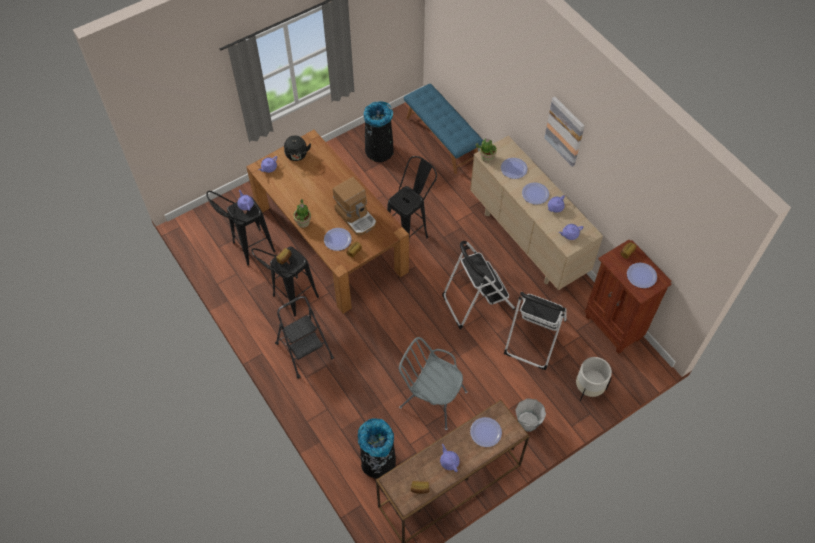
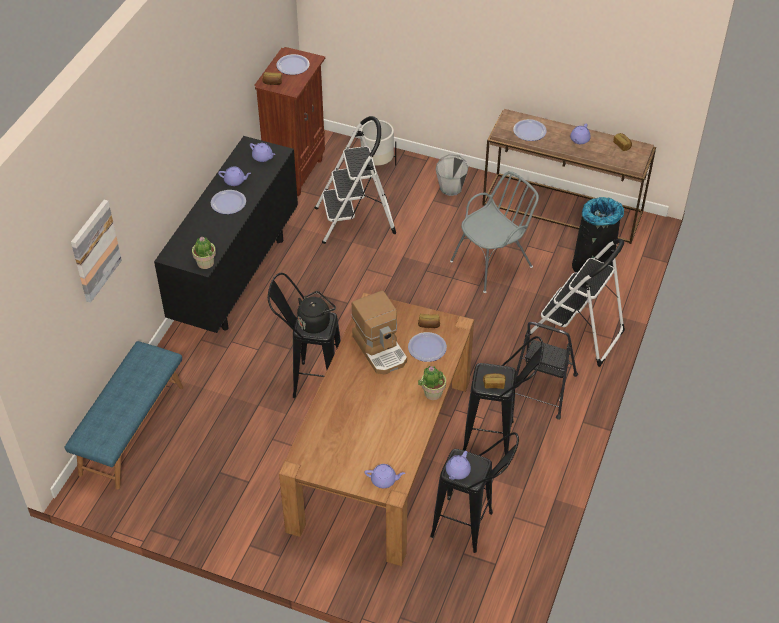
camera: 125 degrees left, 10 degrees down
(296, 155) = (338, 463): black kettle -> black kettle (315, 322)
(356, 217) = (381, 349): coffee machine -> coffee machine turned 135 degrees clockwise
(379, 150) = (199, 486): black trash can -> none
(431, 397) = (493, 262): grey chair -> grey chair turned 120 degrees counterclockwise
(476, 302) = (353, 281): step ladder -> step ladder (578, 333)
(513, 168) = (204, 234): plate -> none
(527, 240) = (236, 278): beige dresser -> black dresser
(565, 131) = (182, 123): picture -> picture (95, 250)

